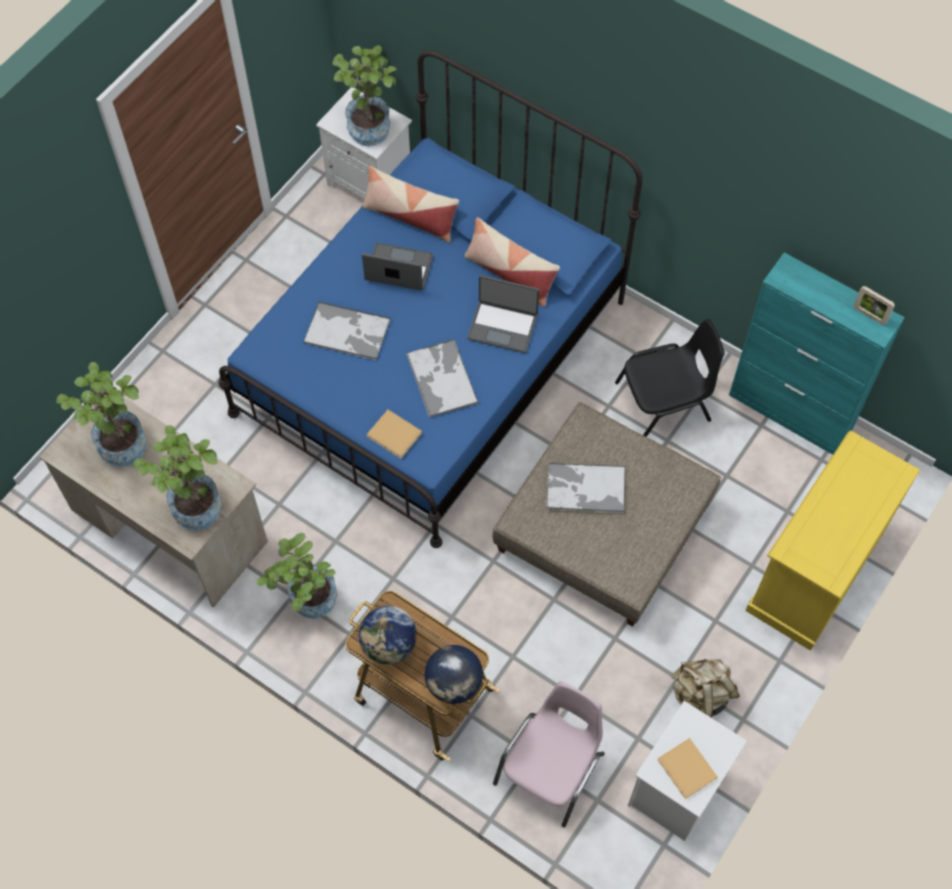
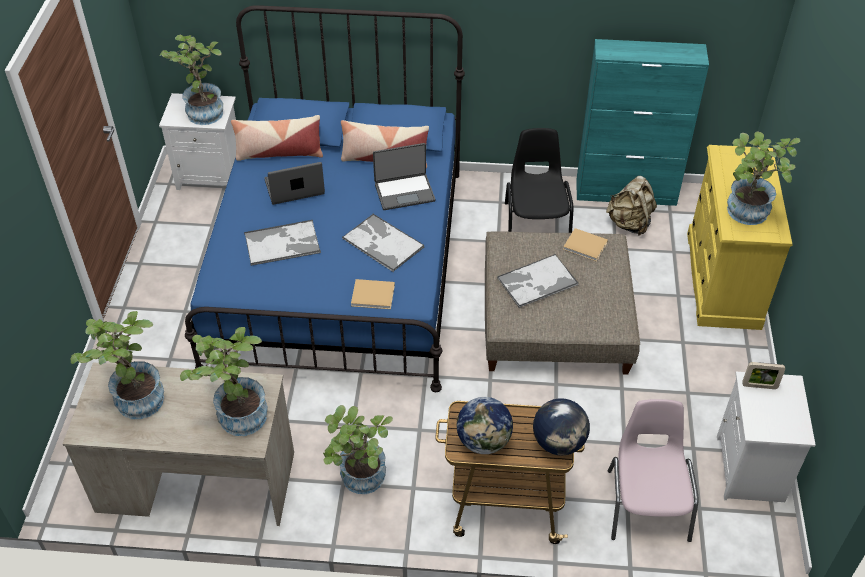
camera: 30 degrees left, 15 degrees down
(665, 402) = (536, 223): black chair -> black chair turned 45 degrees counterclockwise
(688, 770) = (779, 417): beige book -> beige book (586, 246)
(701, 695) = (713, 396): beige backpack -> beige backpack (629, 223)
(818, 538) = (745, 215): none -> potted plant
(869, 315) = (682, 51): picture frame -> picture frame (759, 386)

